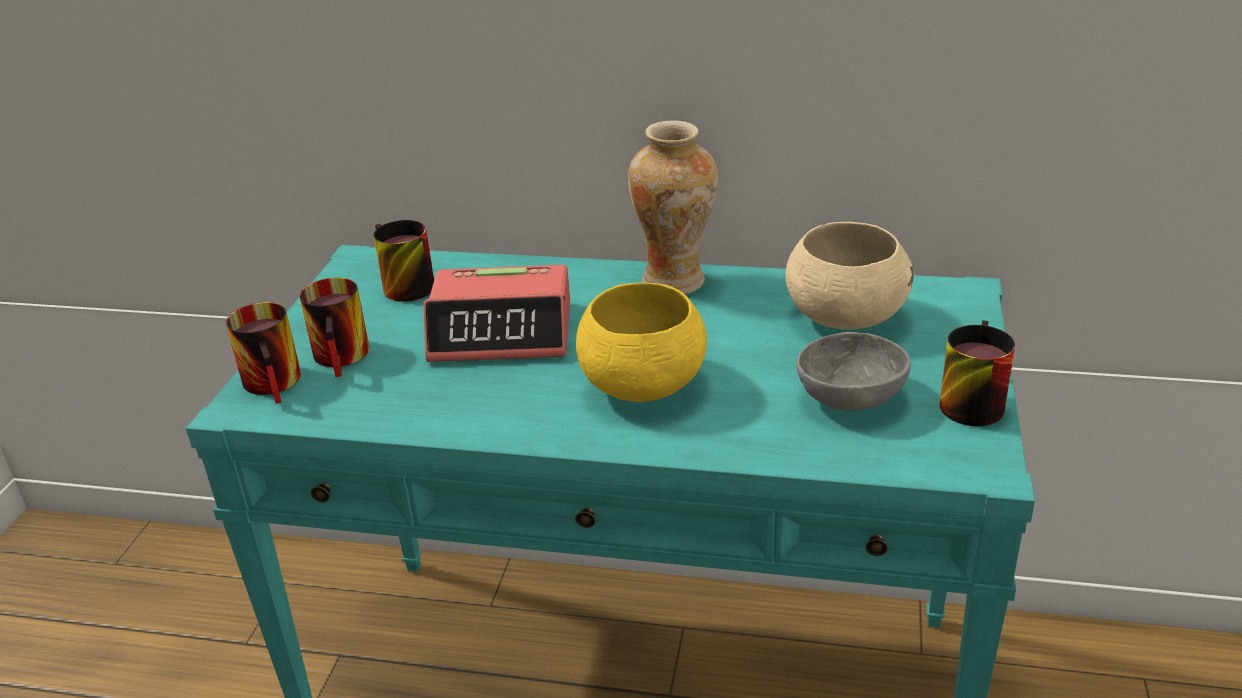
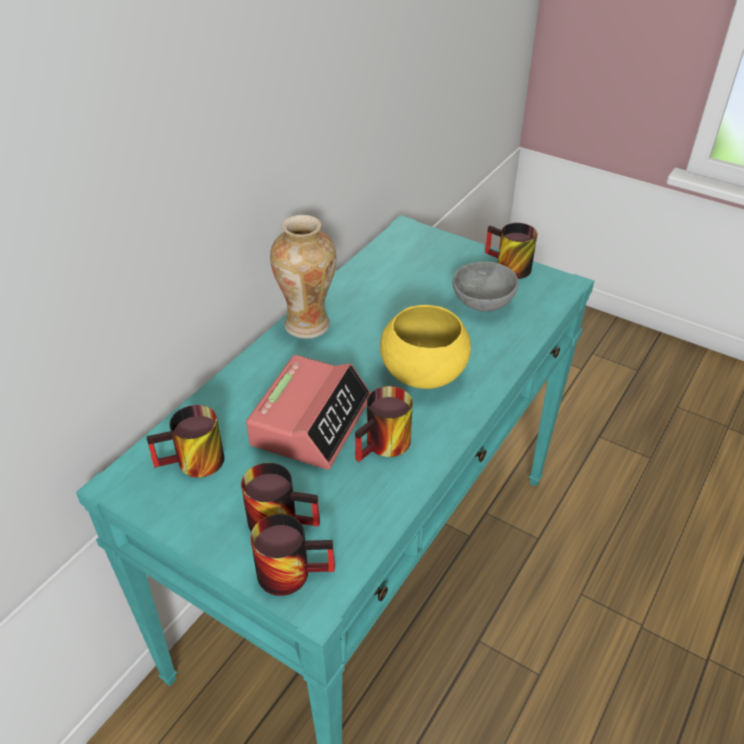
camera: 70 degrees left, 10 degrees up
(486, 392) = (386, 447): none -> mug
(845, 317) = (402, 276): beige bowl -> none

